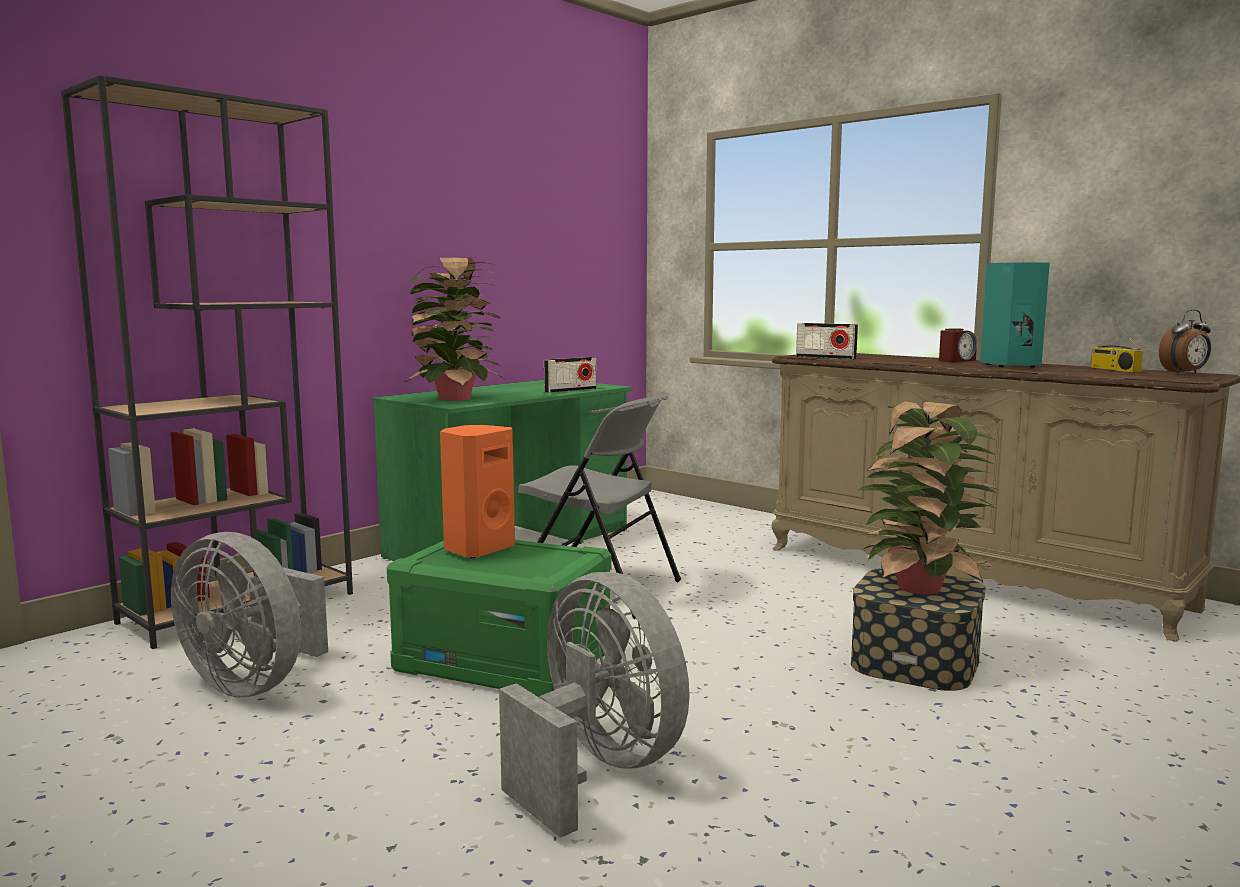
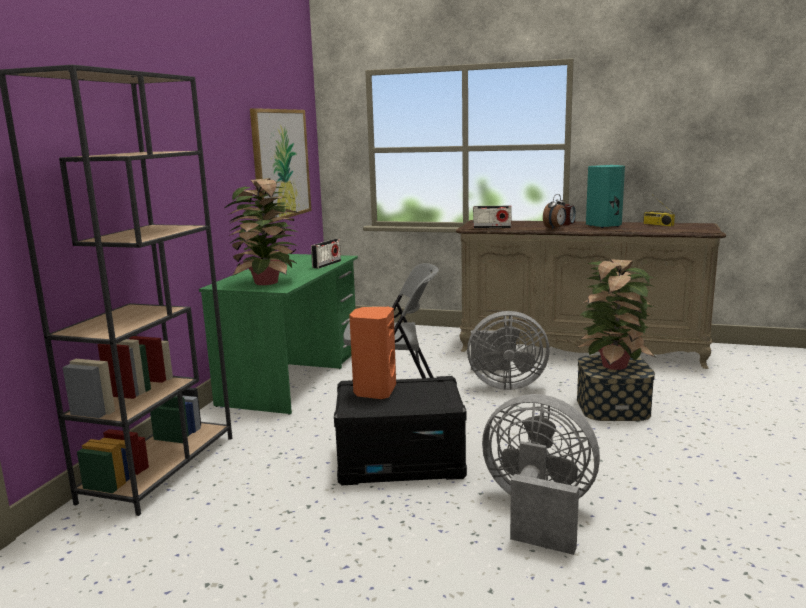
camera: 25 degrees left, 5 degrees up
(254, 683) = (257, 519): grey fan -> grey fan (504, 384)
(505, 661) = (401, 461): green storage box -> black storage box
(562, 257) = (281, 164): none -> picture
(1184, 373) = (693, 224): alarm clock -> alarm clock (555, 228)

